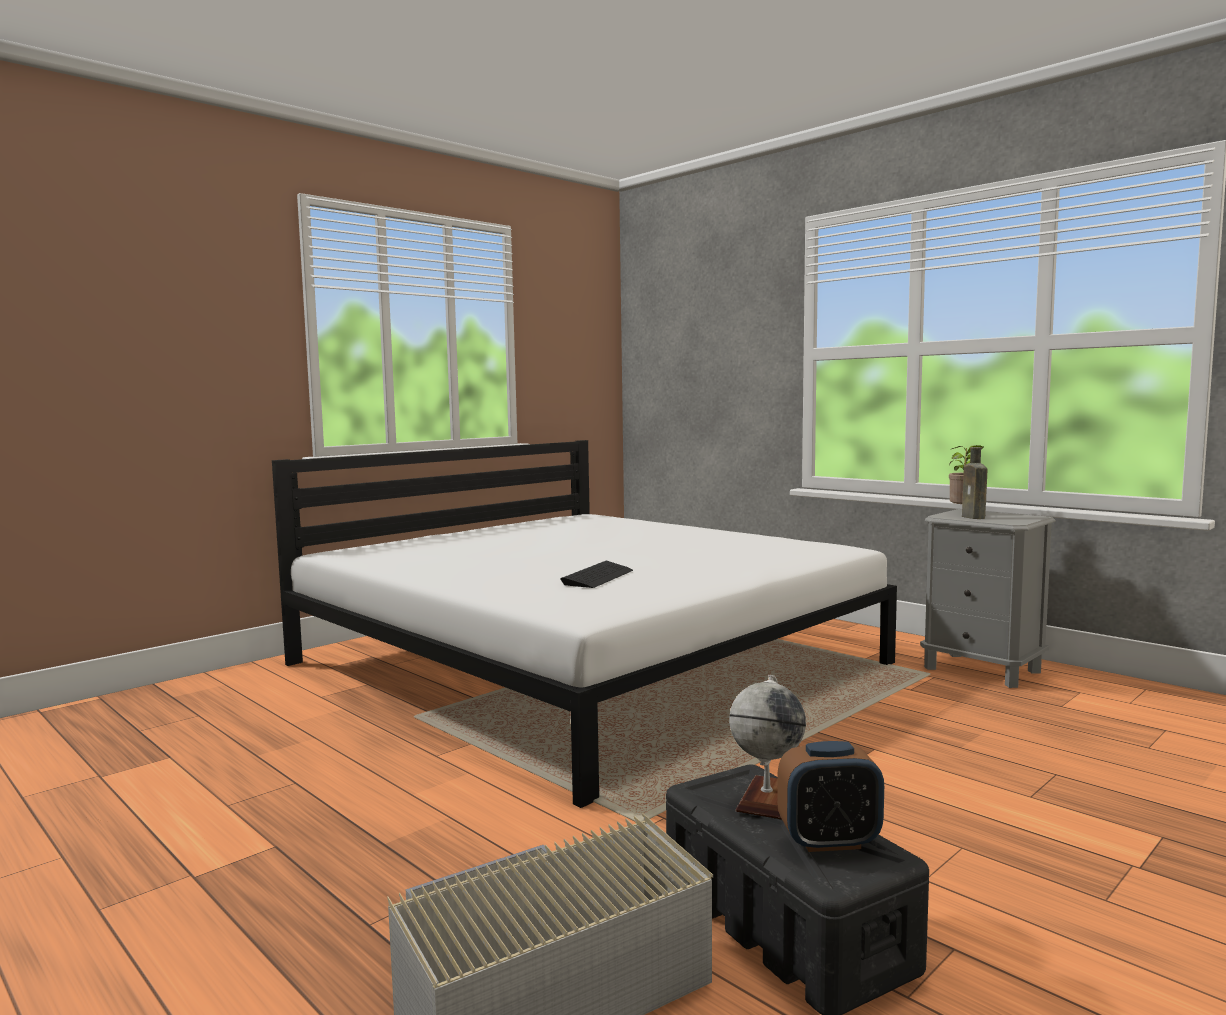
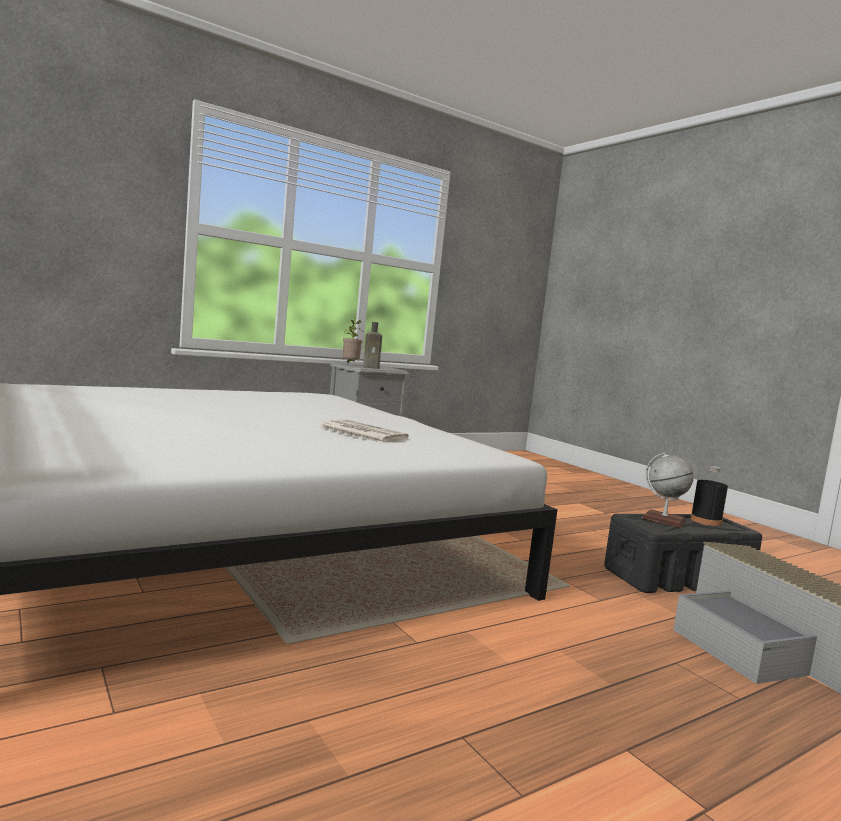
camera: 80 degrees left, 0 degrees up
(598, 577) = (361, 432): keyboard -> newspaper
(829, 841) = (706, 521): alarm clock -> black bottle

